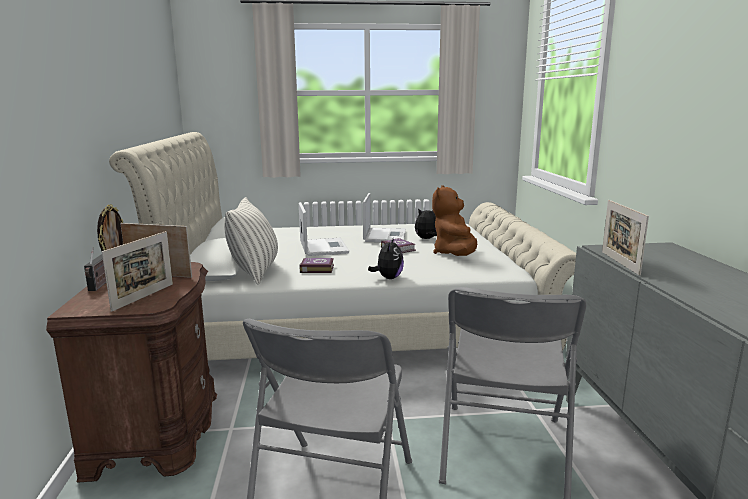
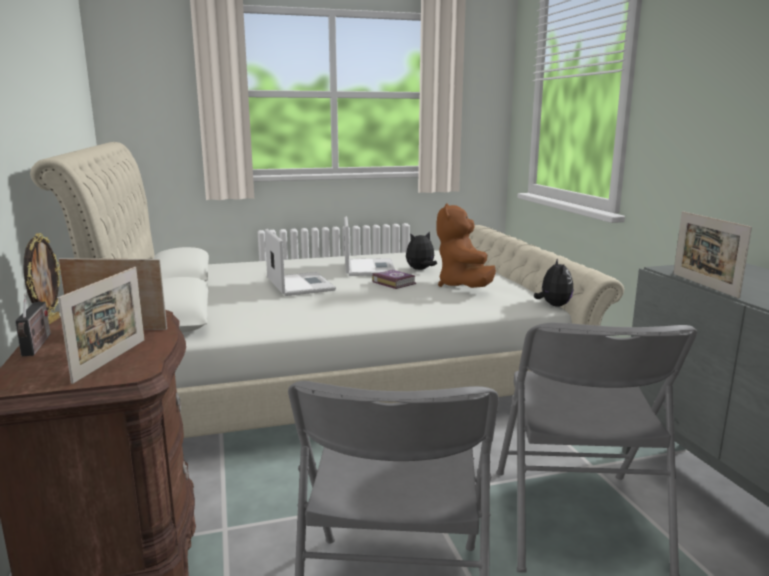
camera: 10 degrees left, 0 degrees up
(255, 272) = (225, 319): pillow -> none
(316, 268) = (303, 311): book -> none
(388, 278) = (399, 318): plush toy -> plush toy (553, 305)

